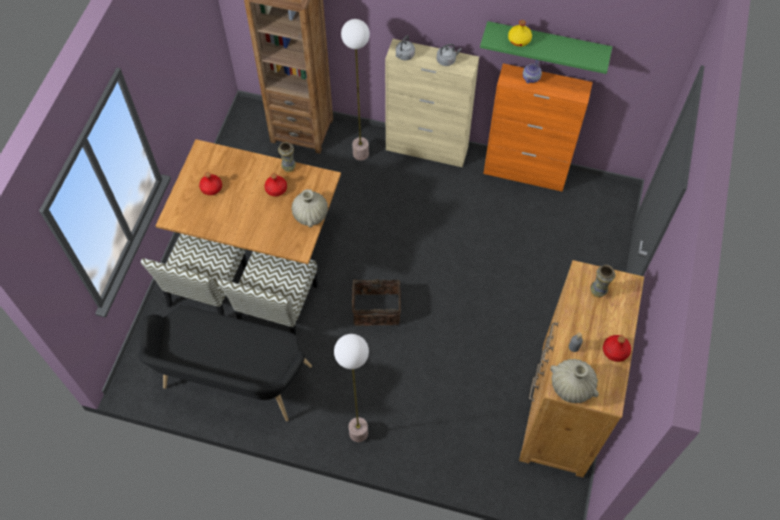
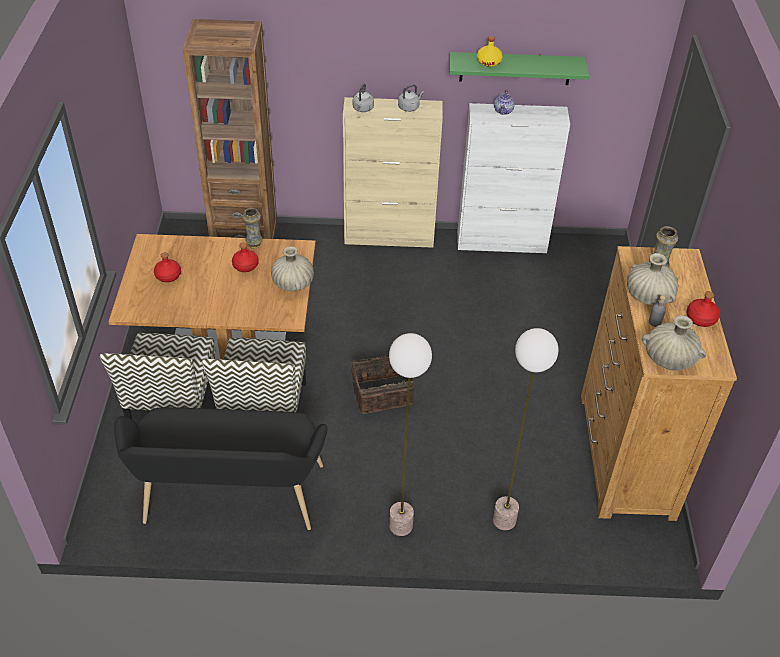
camera: 15 degrees left, 15 degrees down
(360, 154) = (317, 251): floor lamp -> floor lamp (504, 520)
(525, 172) = (502, 242): orange cabinet -> white cabinet
(578, 319) = (648, 296): none -> beige vase

